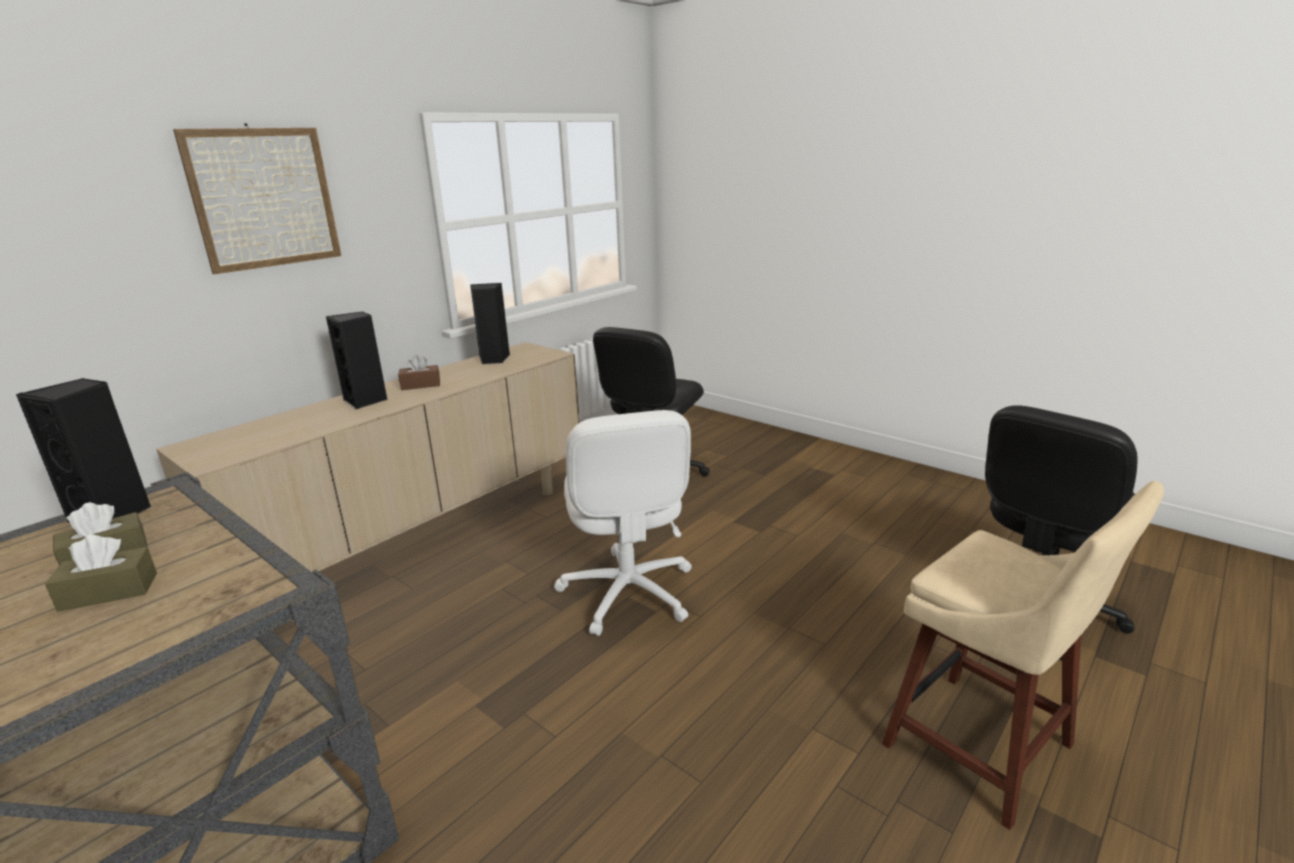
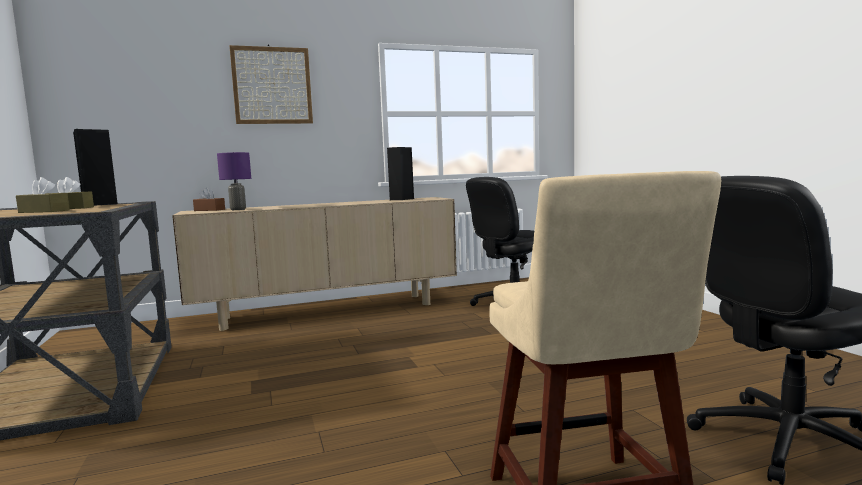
camera: 30 degrees right, 15 degrees down
(284, 434) = (237, 209): none -> purple table lamp
(366, 401) = (299, 205): black speaker -> none
(420, 385) = (338, 203): brown tissue box -> brown tissue box (209, 210)
(627, 592) = (411, 354): white office chair -> none

